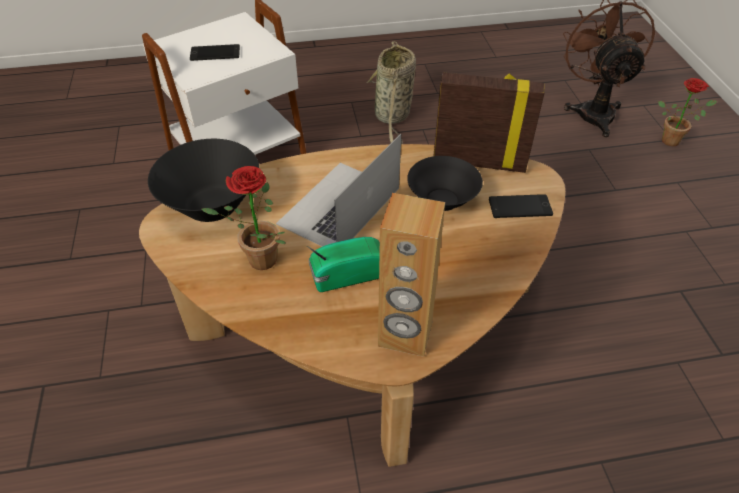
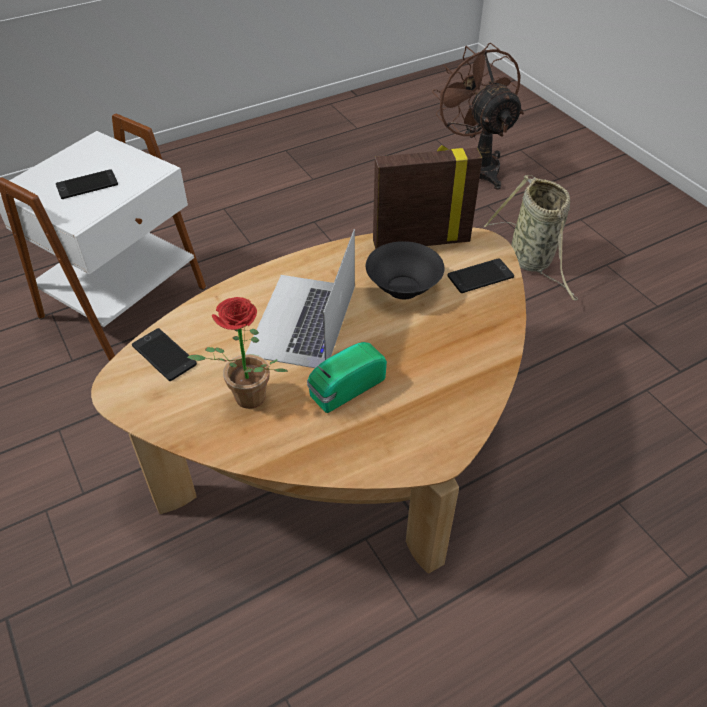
camera: 20 degrees left, 0 degrees up
(212, 206) = (164, 355): black bowl -> phone
(392, 117) = (276, 215): basket -> basket (532, 262)
(405, 335) = (431, 430): brown speaker -> none
(673, 140) = (560, 178): potted plant -> none

